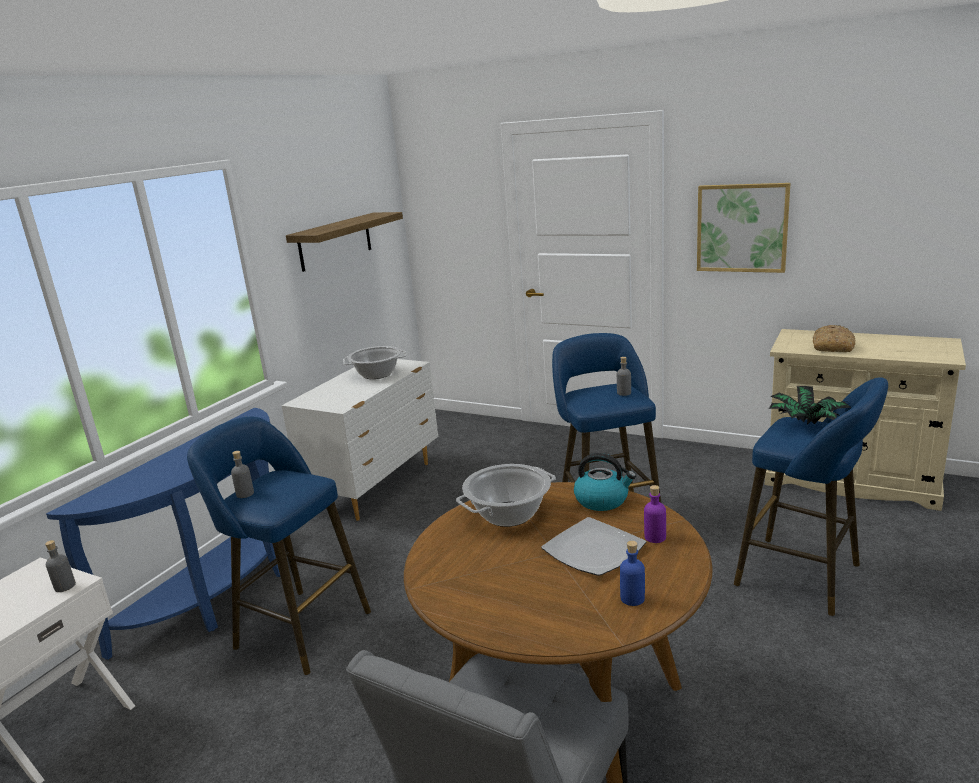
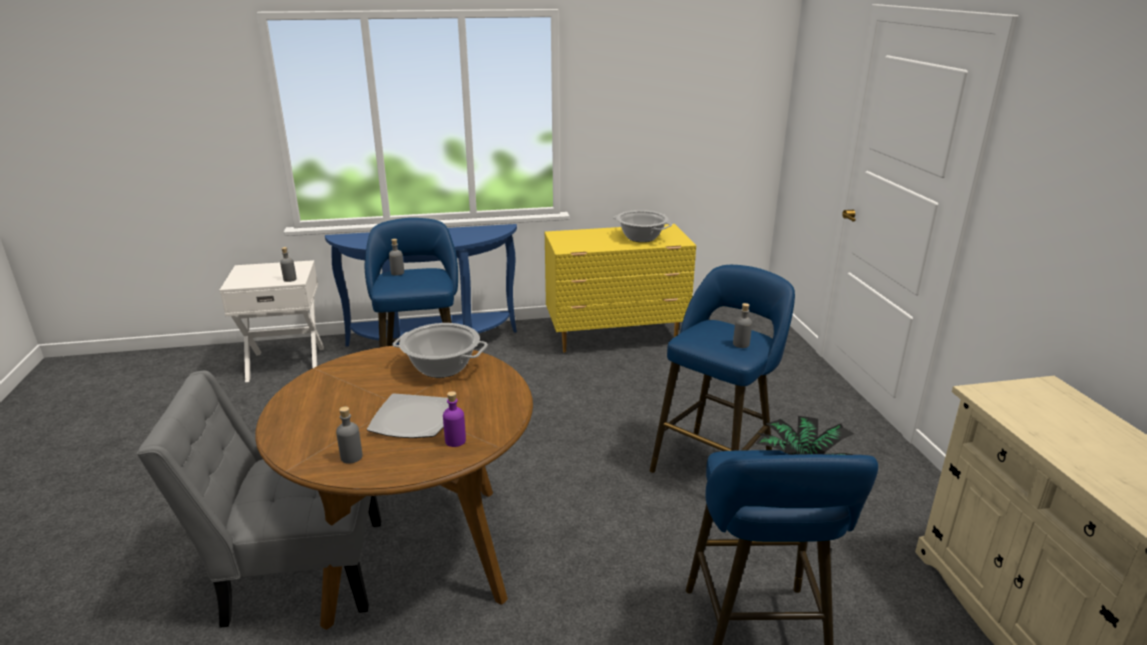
camera: 50 degrees right, 5 degrees up
(335, 241) = (673, 103): shelf -> none
(376, 486) = (616, 337): white dresser -> yellow dresser
(602, 500) = (500, 398): kettle -> none
(632, 598) = (351, 457): blue bottle -> grey bottle
(742, 228) = (1055, 211): picture -> none
(832, 347) = (1045, 424): bread -> none

